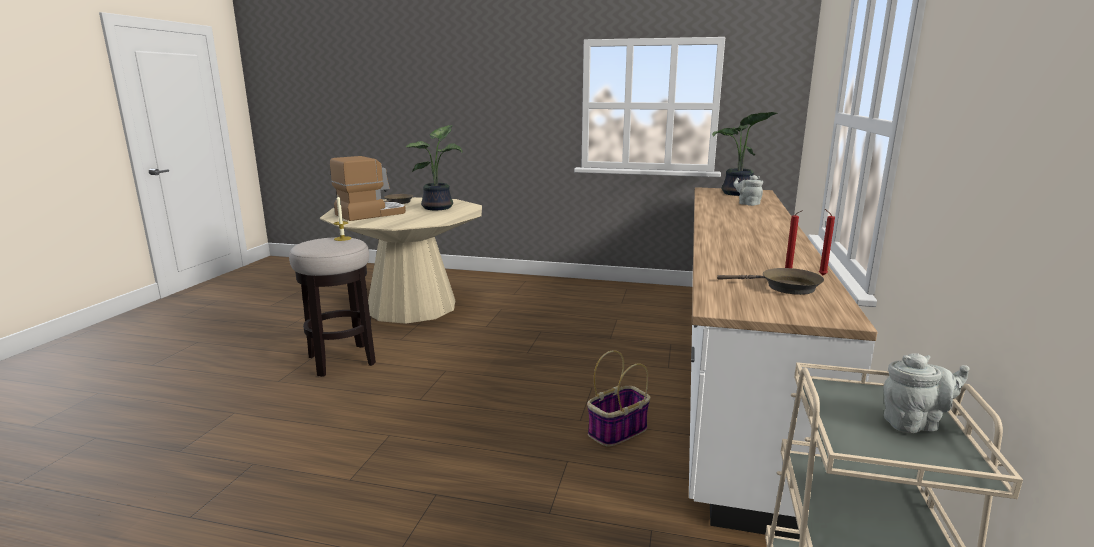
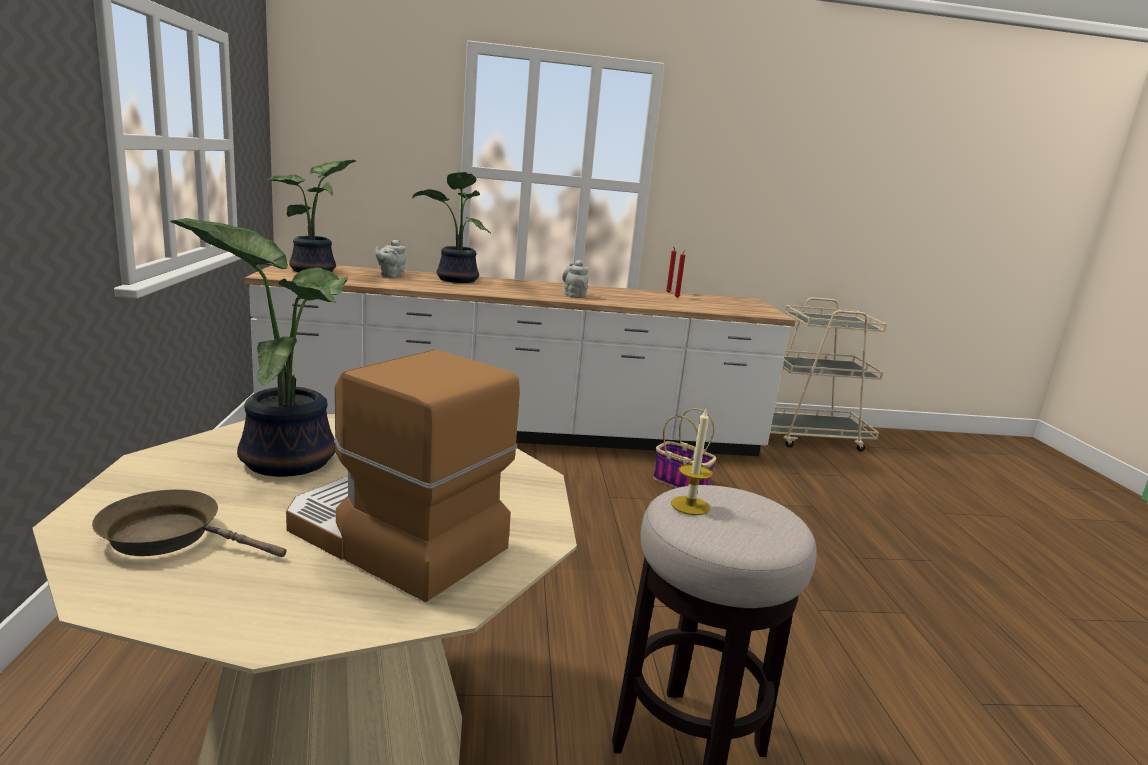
camera: 110 degrees left, 0 degrees up
(757, 214) = (455, 280): none -> potted plant
(785, 287) = (708, 301): brown frying pan -> none
(914, 423) = (824, 317): grey teapot -> grey teapot (574, 295)

